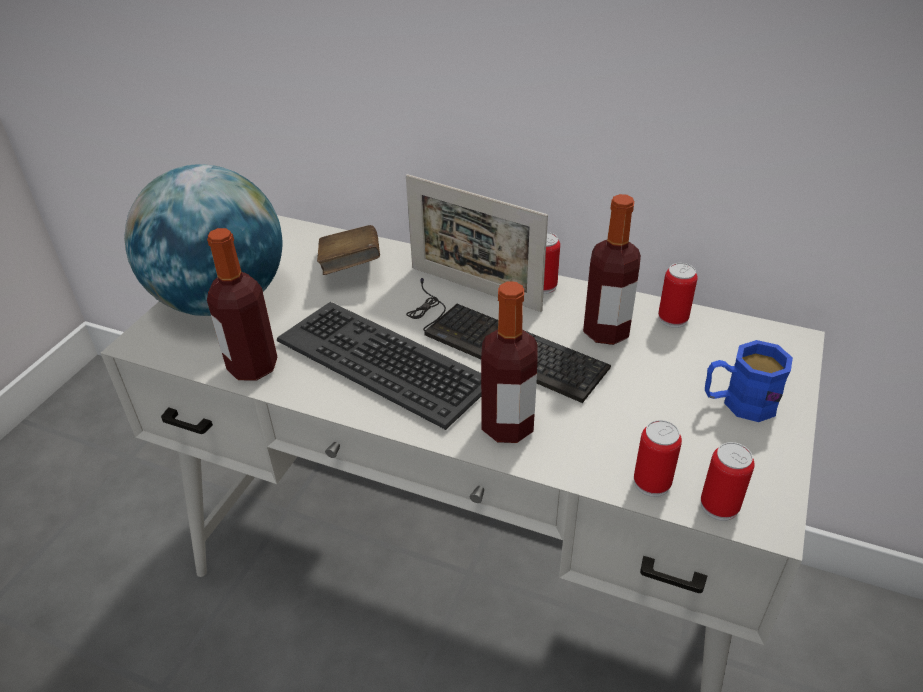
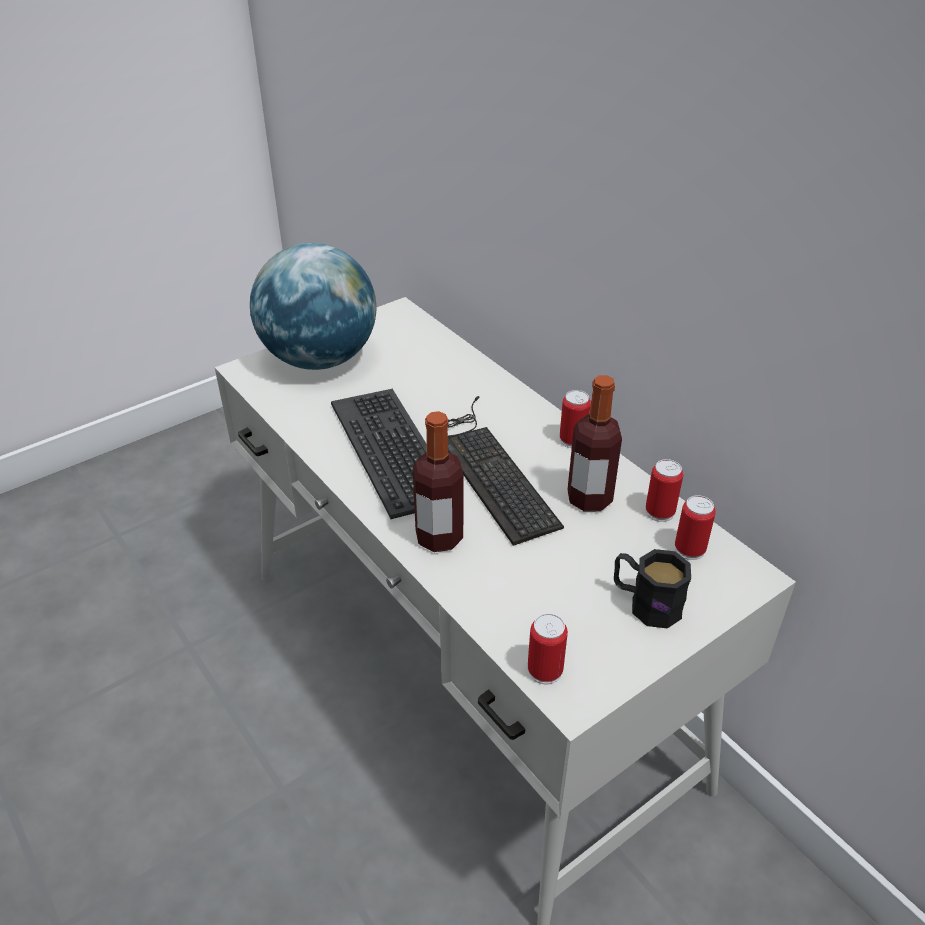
camera: 30 degrees right, 0 degrees up
(253, 366) = (301, 417): bottle -> none
(351, 267) = (433, 367): brown book -> none
(474, 288) = (514, 421): picture frame -> none
(652, 483) = (508, 628): can -> can (689, 549)
(738, 403) = (645, 603): blue mug -> black mug

